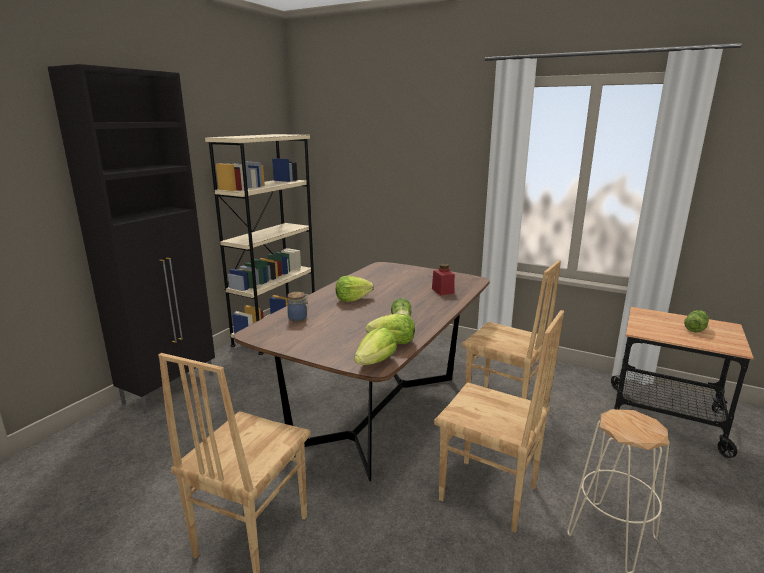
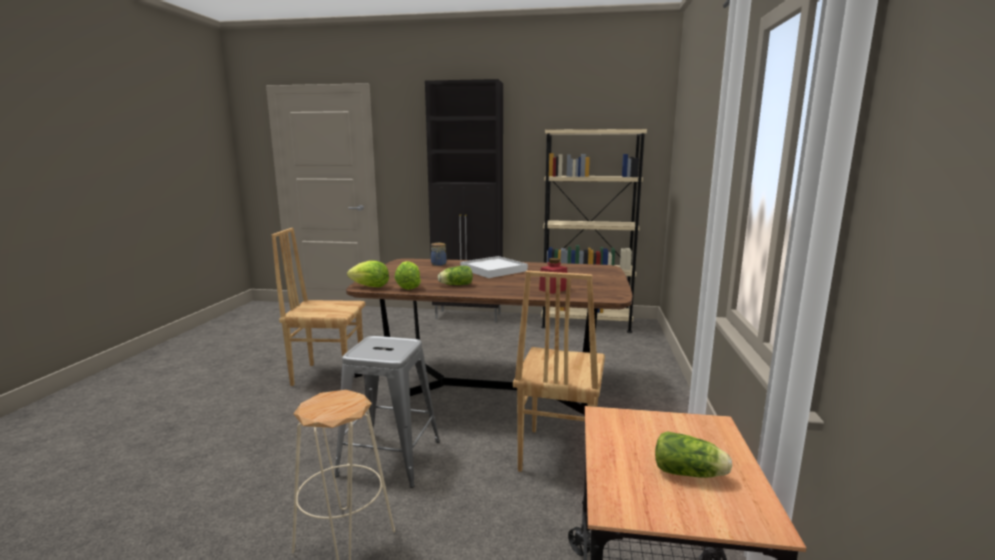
camera: 70 degrees right, 5 degrees down
(352, 299) = (493, 270): lettuce -> white tray
(488, 495) = (390, 458): brown chair -> grey stool

